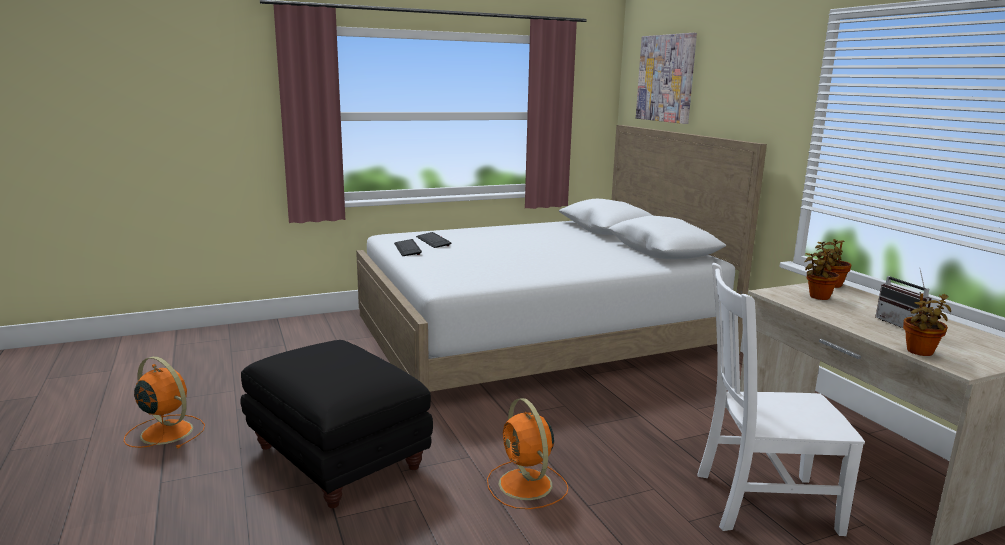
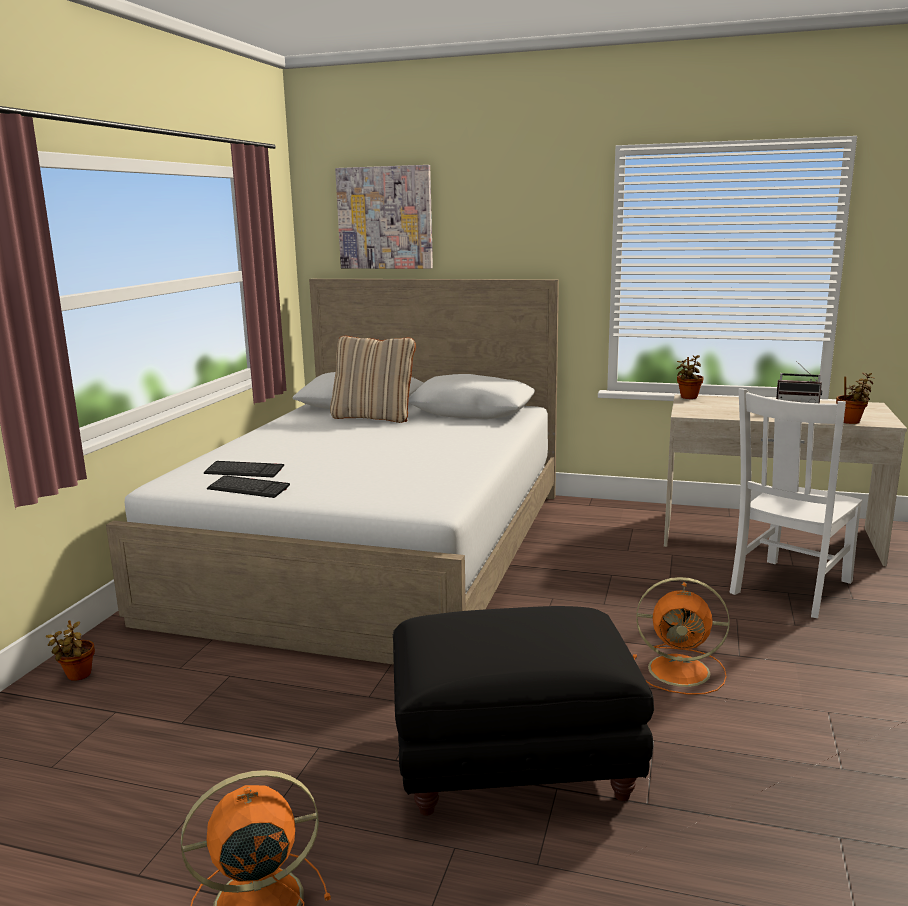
camera: 50 degrees left, 0 degrees up
(588, 236) = (374, 417): none -> beige pillow
(818, 297) = (712, 408): potted plant -> potted plant (77, 676)

